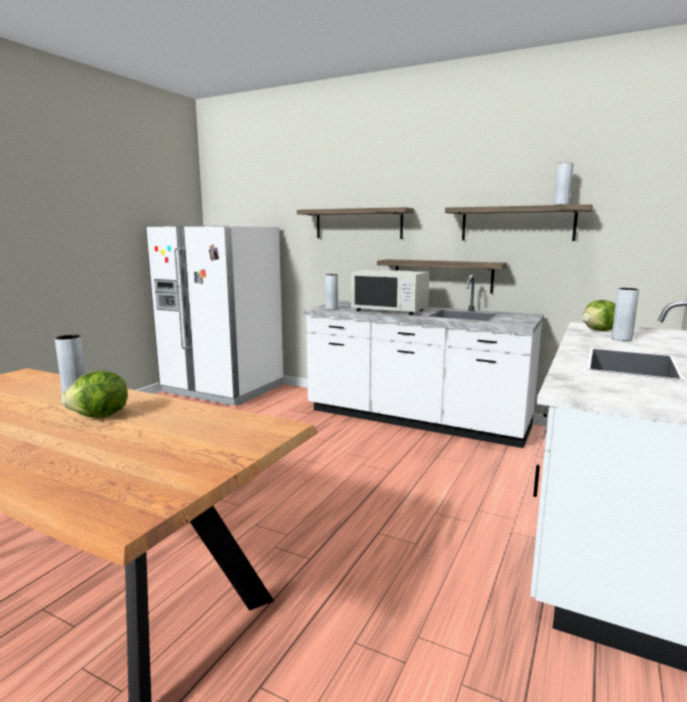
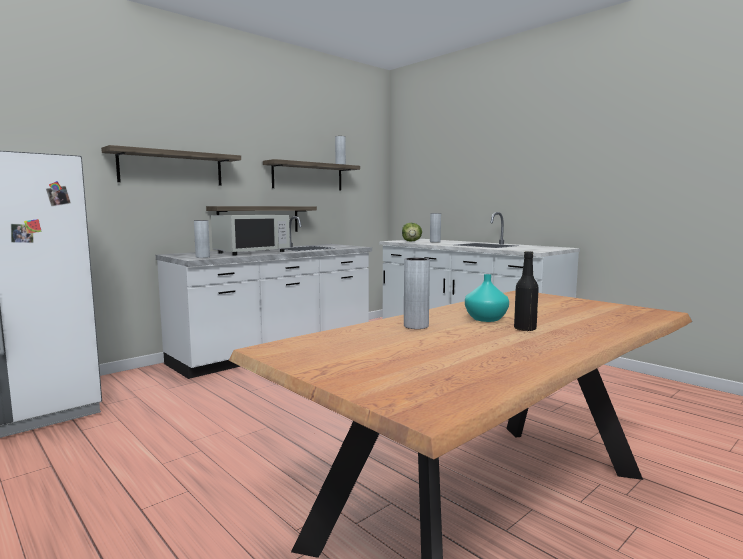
camera: 70 degrees left, 5 degrees down
(45, 432) = (525, 329): none -> black bottle
(100, 416) = (486, 319): lettuce -> turquoise vase

